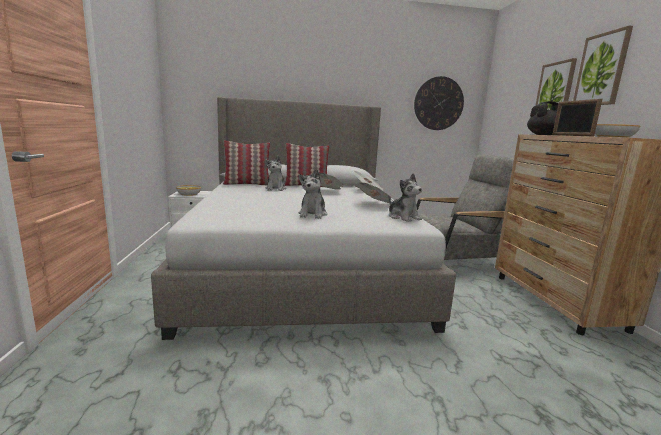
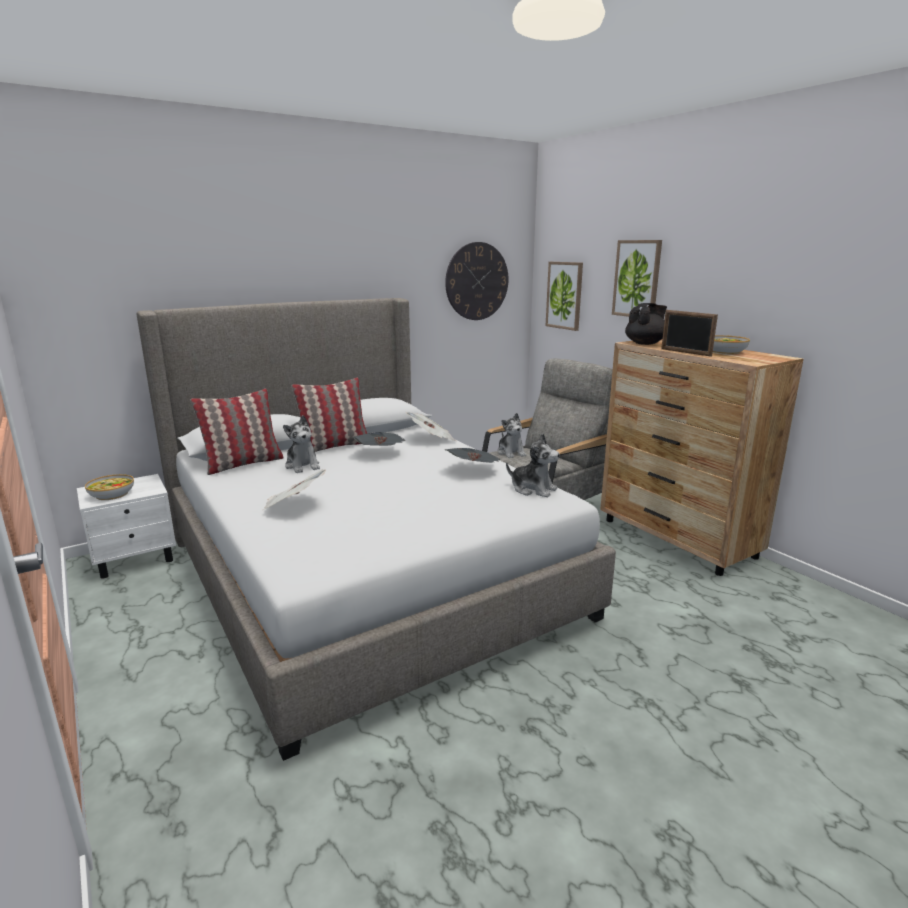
camera: 25 degrees left, 5 degrees up
(243, 199) = (294, 505): none -> newspaper
(312, 214) = (428, 514): plush toy -> plush toy (511, 453)
(601, 69) = (694, 261): picture -> picture (564, 295)

